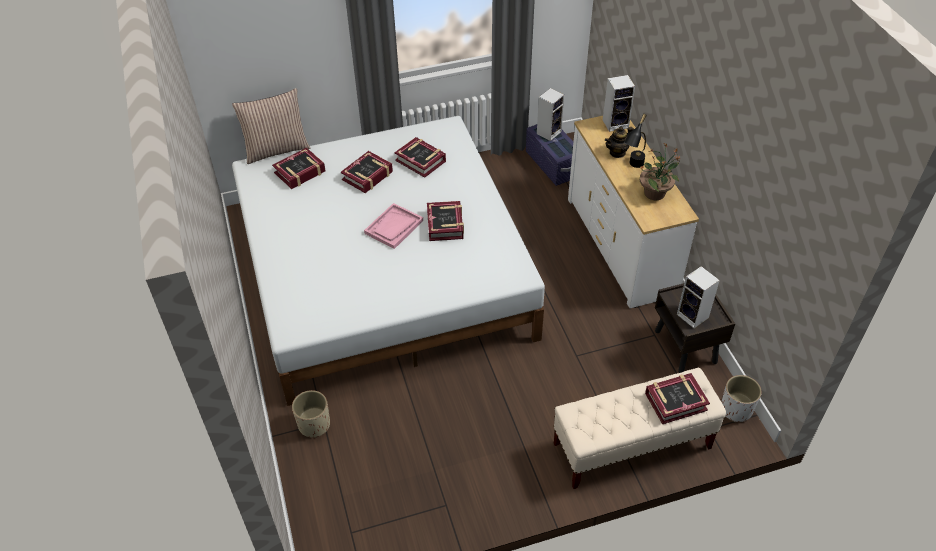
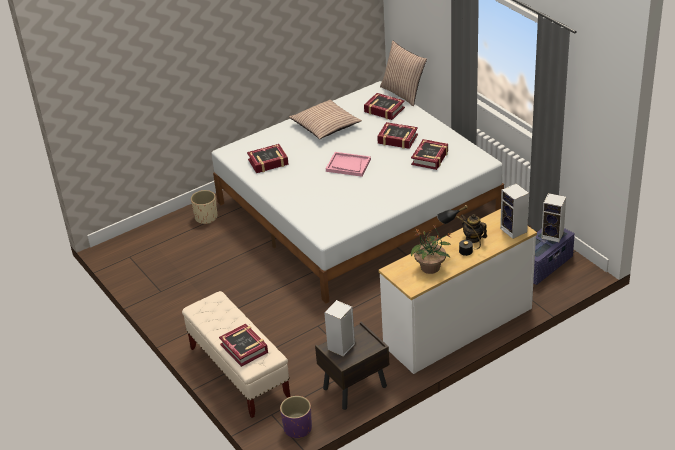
camera: 75 degrees right, 10 degrees down
(296, 228) = (325, 126): none -> pillow
(445, 225) = (363, 187): book -> book (268, 162)
(736, 409) = (298, 428): white planter -> purple planter

